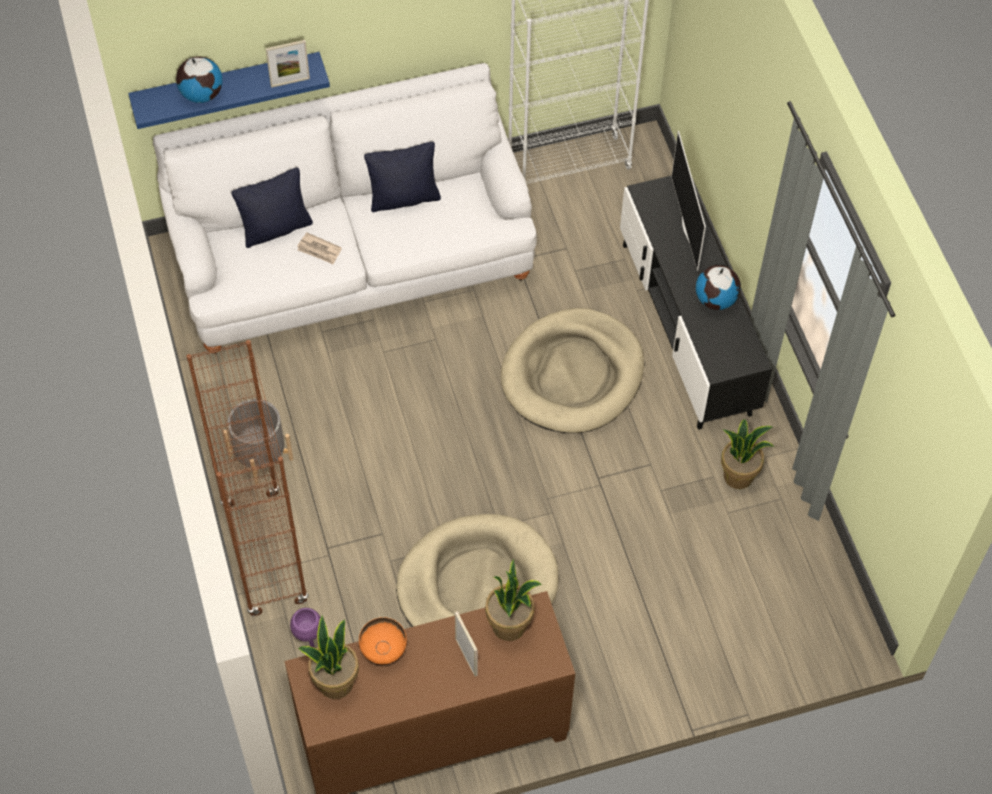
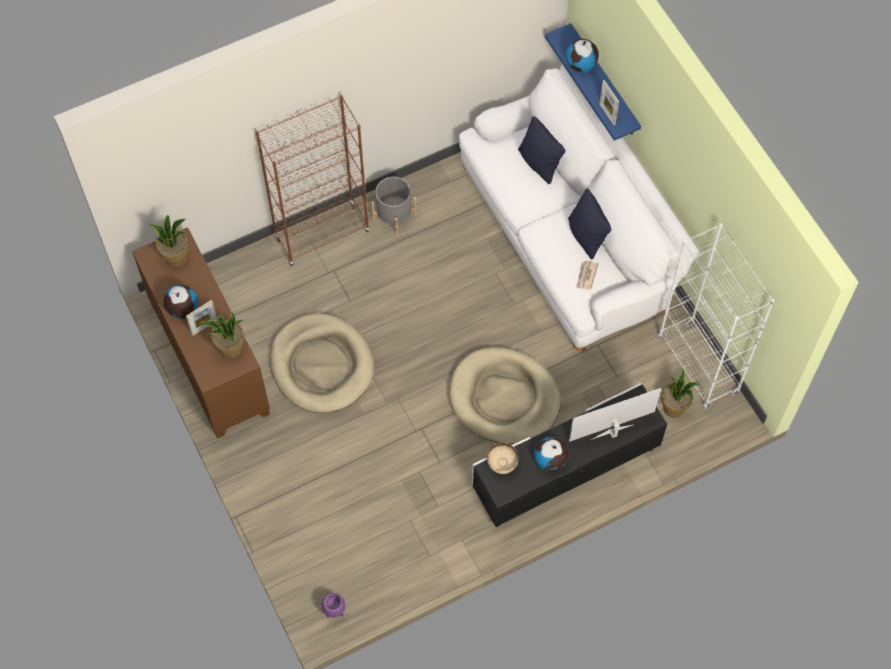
camera: 80 degrees right, 5 degrees up
(308, 638) = (266, 273): purple planter -> purple planter (334, 611)
(319, 250) = (526, 192): newspaper -> newspaper (586, 276)
(384, 651) = (202, 280): orange bowl -> none
(429, 684) = (182, 309): none -> globe
(712, 352) = (501, 464): none -> beige bowl
(738, 476) = (442, 523): potted plant -> potted plant (674, 408)

